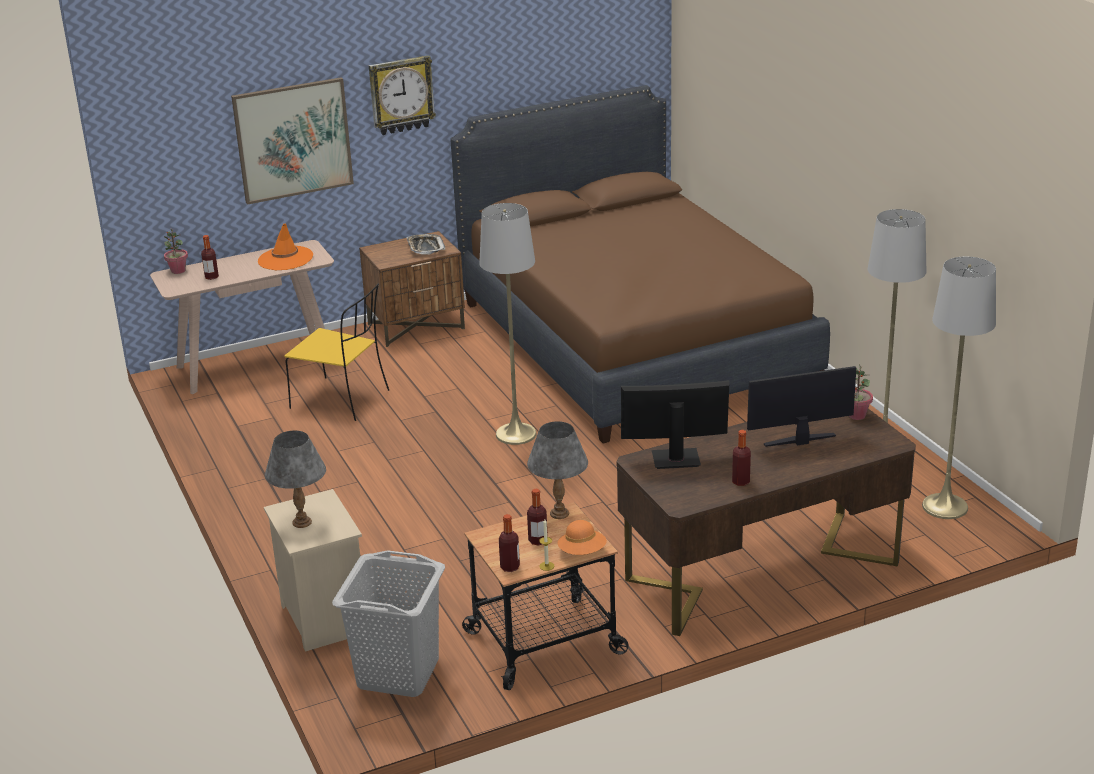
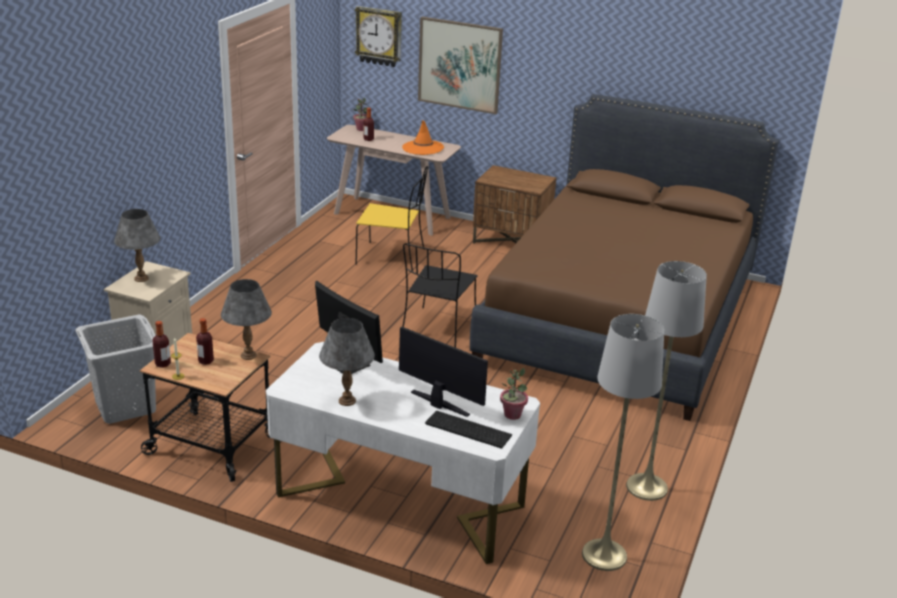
camera: 45 degrees right, 0 degrees up
(342, 400) = (392, 257): yellow chair -> yellow chair turned 60 degrees counterclockwise
(401, 95) = (547, 58): wall clock -> wall clock (379, 36)
(425, 247) = (527, 182): tray -> none
(516, 434) = (438, 329): grey floor lamp -> black chair
(582, 552) = (209, 382): orange hat -> none
(740, 481) = (346, 401): bottle -> grey table lamp
(762, 571) = (400, 500): brown desk -> white desk
(855, 444) = (466, 430): none -> keyboard

